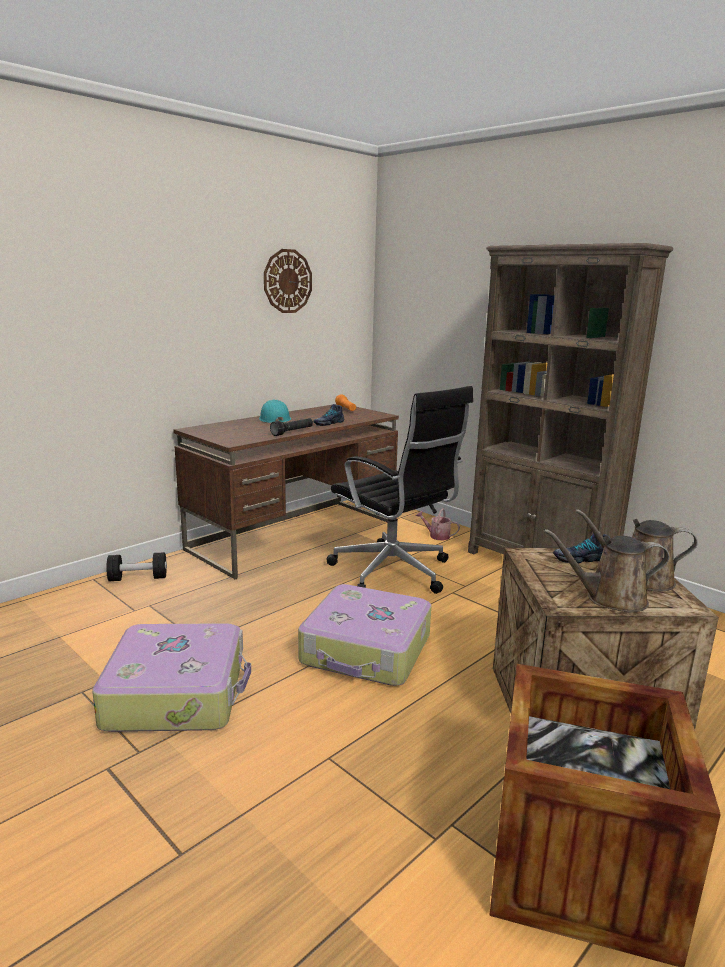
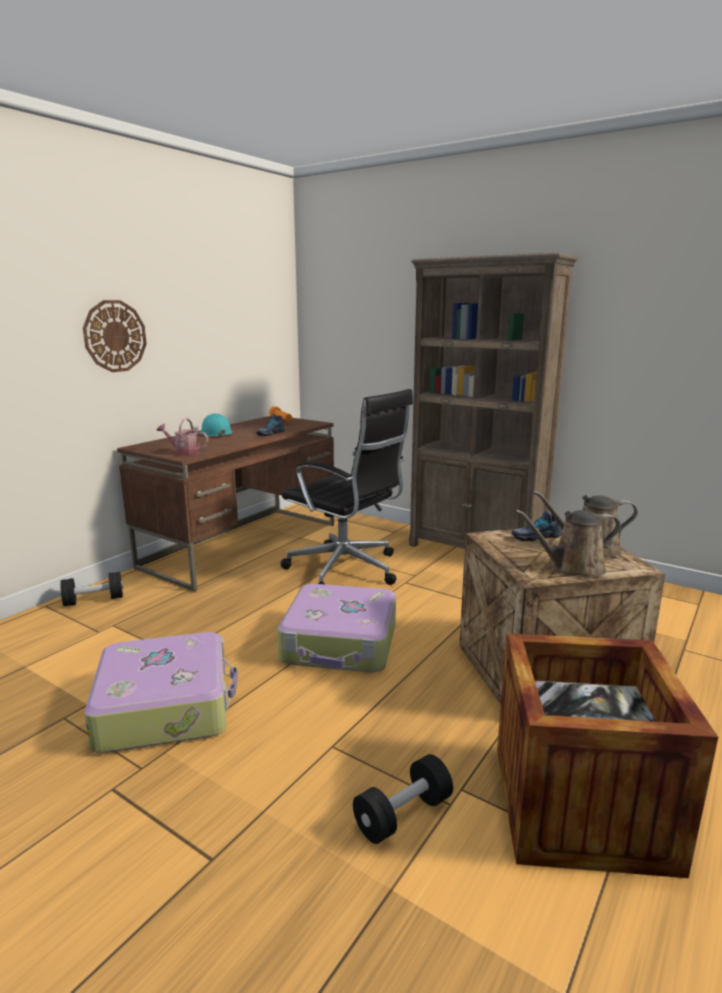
camera: 10 degrees left, 0 degrees up
(287, 281) = (218, 298): wall clock -> wall clock (115, 336)
(292, 432) = (239, 443): black flashlight -> none
(382, 841) = (403, 814): none -> black dumbbell
(436, 536) = (377, 533): watering can -> watering can (184, 452)

